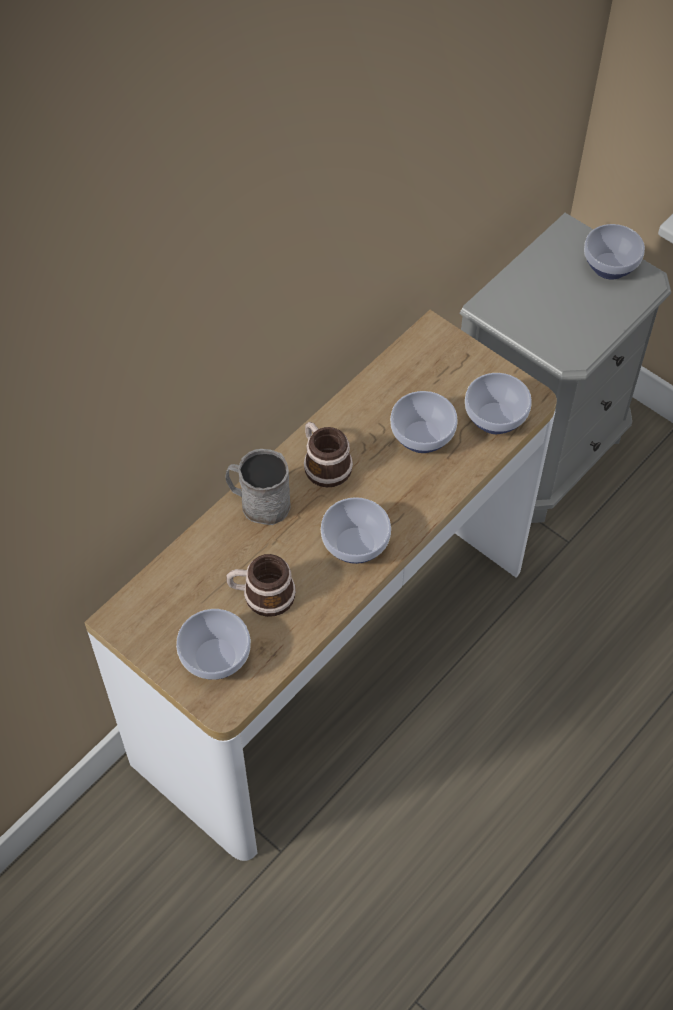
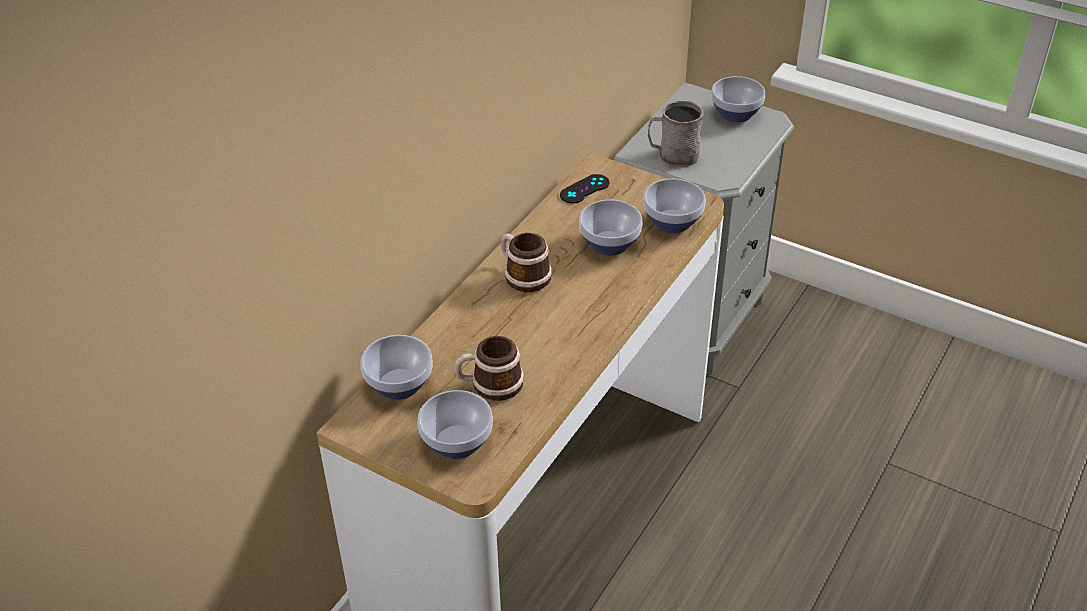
camera: 10 degrees left, 15 degrees down
(259, 503) = (468, 313): grey mug -> grey mug (673, 155)
(355, 543) = (569, 332): bowl -> bowl (398, 383)
(413, 360) = (584, 189): none -> black game controller

